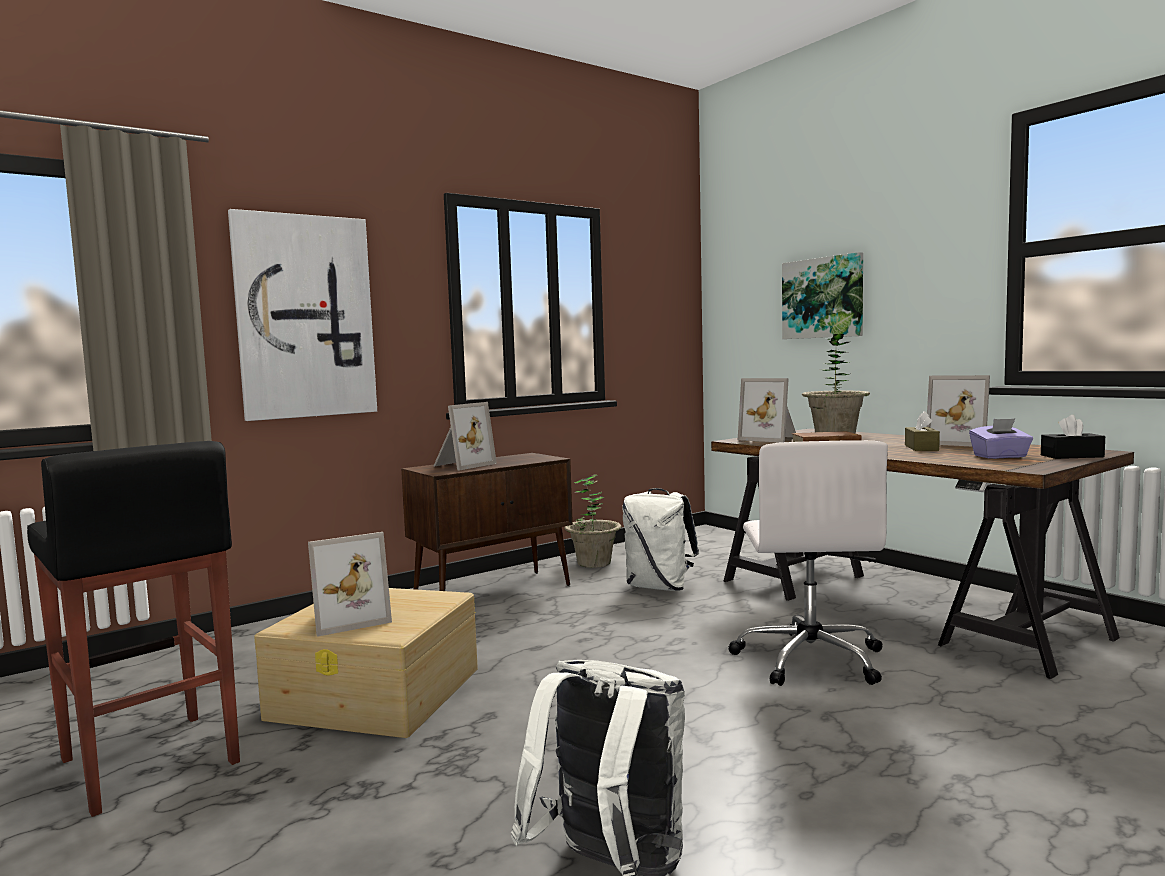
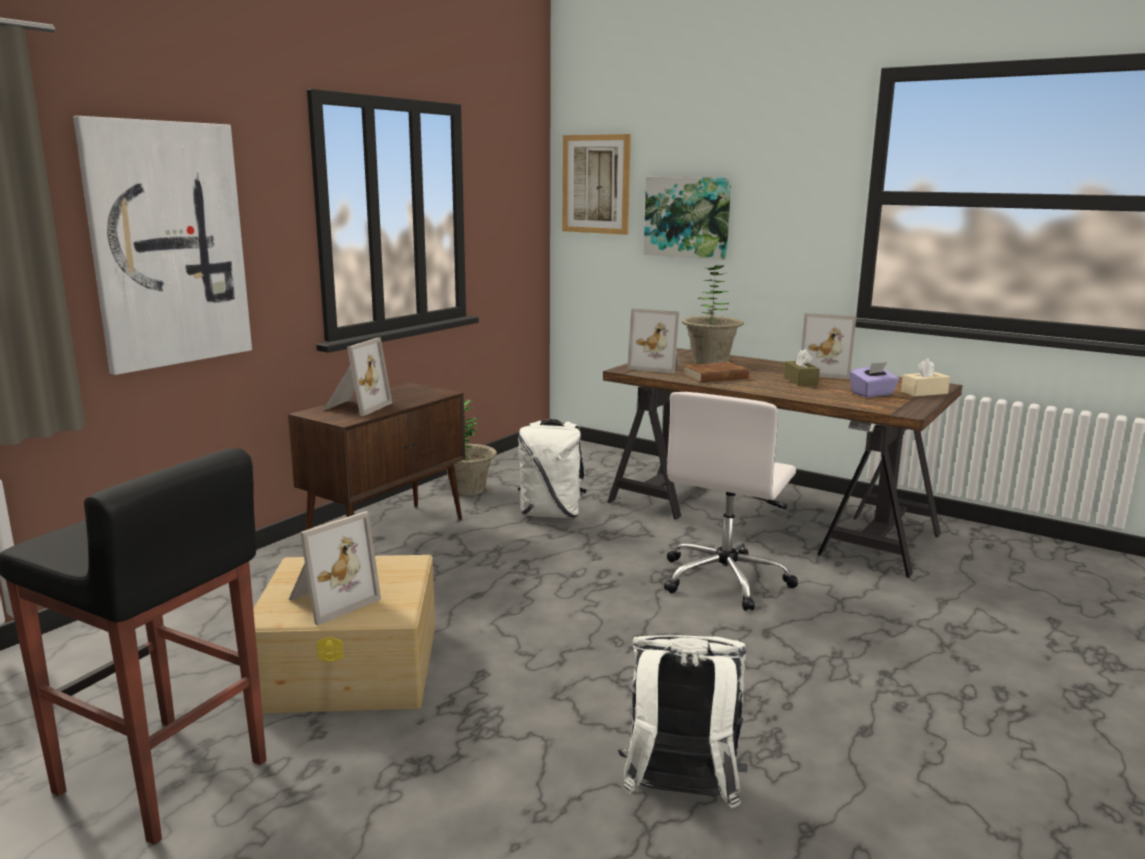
camera: 20 degrees left, 10 degrees up
(739, 277) = (596, 184): none -> picture
(810, 659) = (726, 579): white office chair -> white office chair turned 45 degrees clockwise
(1072, 456) = (924, 392): black tissue box -> beige tissue box

